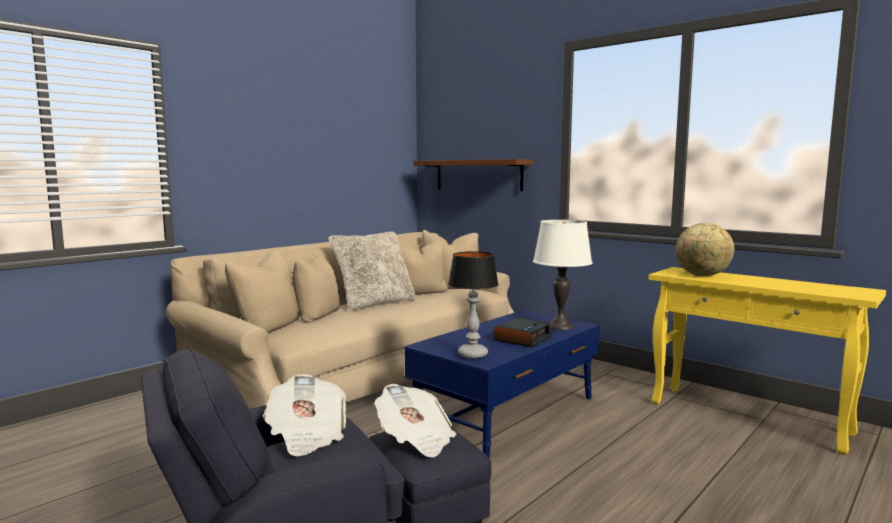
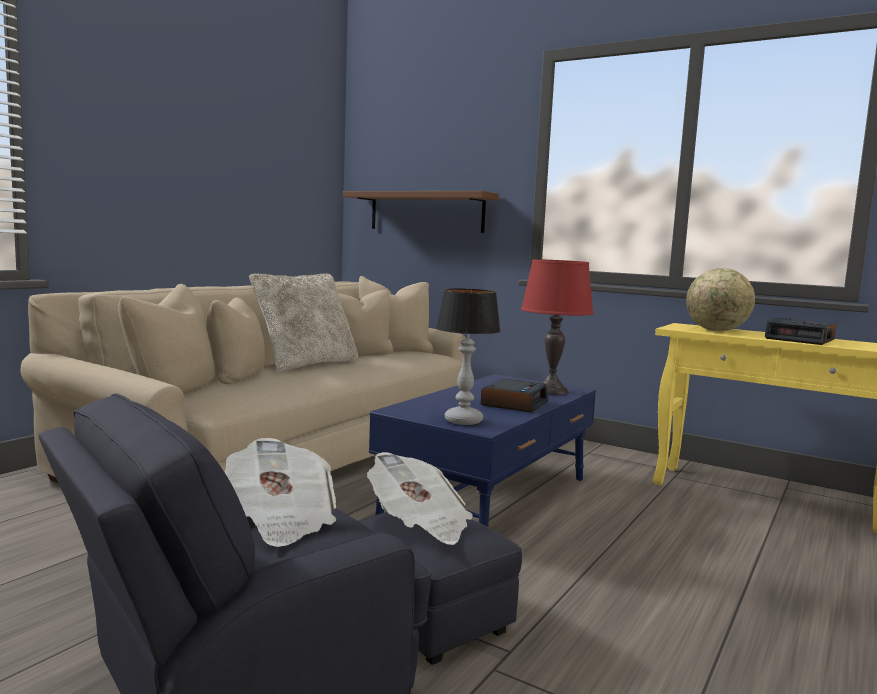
camera: 10 degrees left, 0 degrees up
(560, 326) = (551, 391): white table lamp -> red table lamp
(772, 284) = (800, 339): none -> alarm clock

